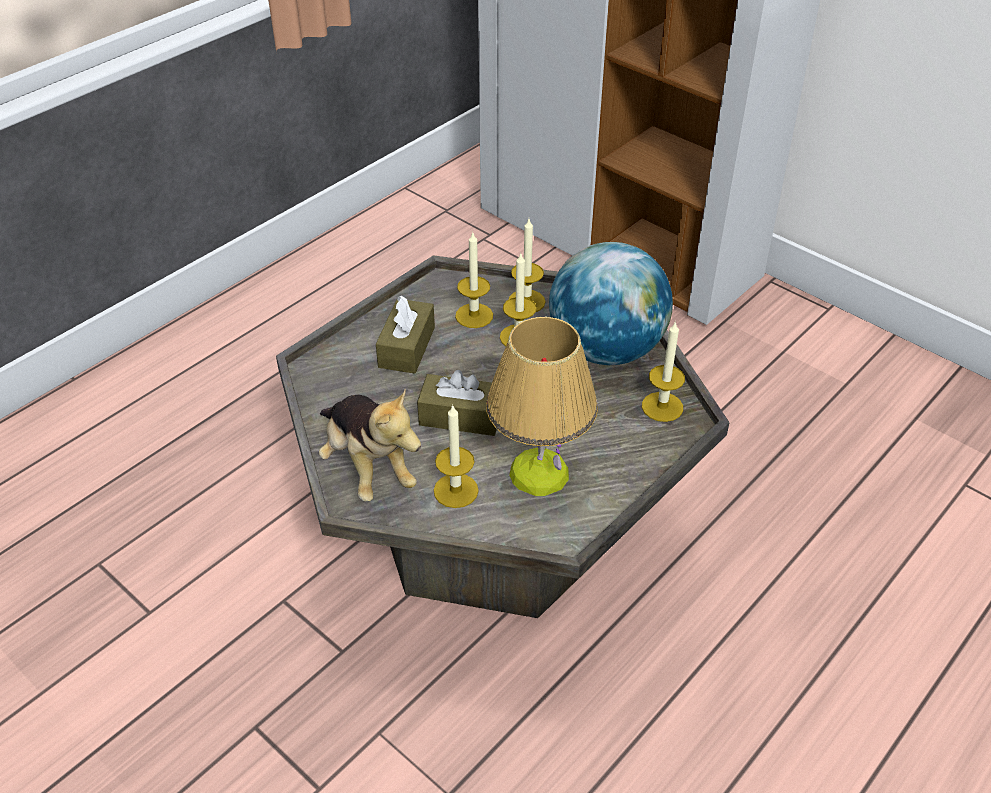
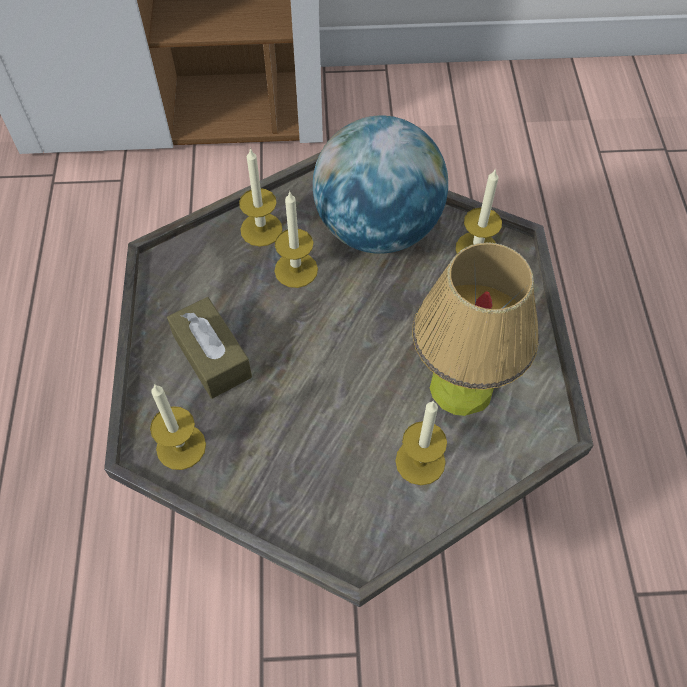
camera: 45 degrees left, 15 degrees up
(367, 466) = (322, 505): plush toy -> none
(460, 416) = (340, 387): brown tissue box -> none
(474, 315) = (233, 277): candle -> candle (181, 446)

